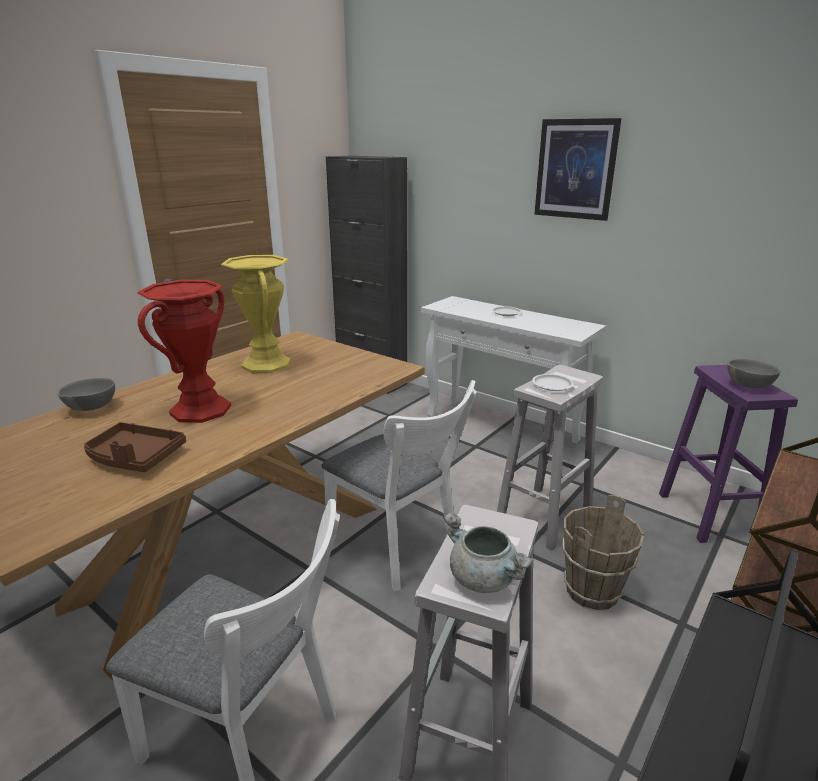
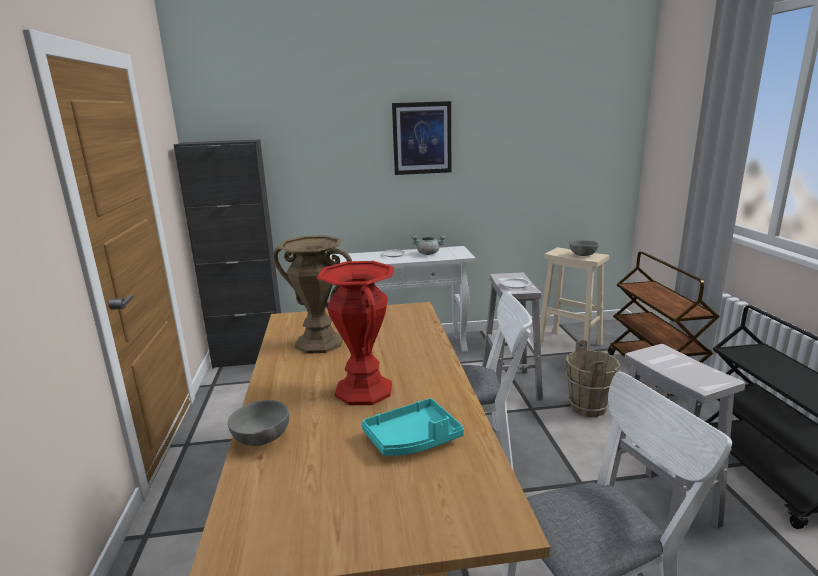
camera: 45 degrees left, 5 degrees down
(135, 457) = (413, 439): brown tray -> turquoise tray
(266, 364) = (319, 343): yellow vase -> brown vase
(484, 579) = (705, 373): grey cooking pot -> grey cooking pot (428, 253)
(709, 516) = (570, 345): purple stool -> beige stool

